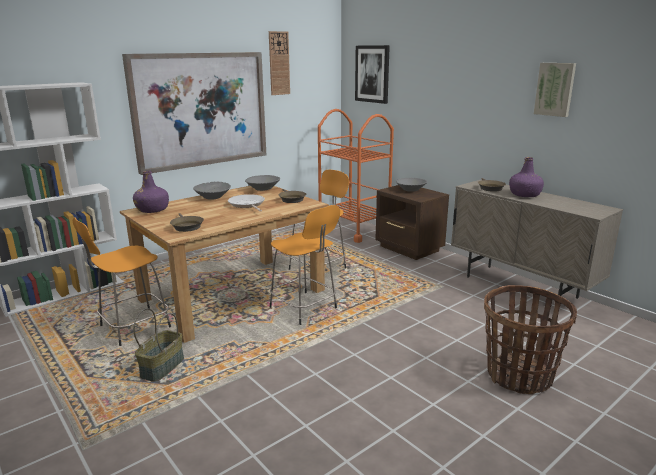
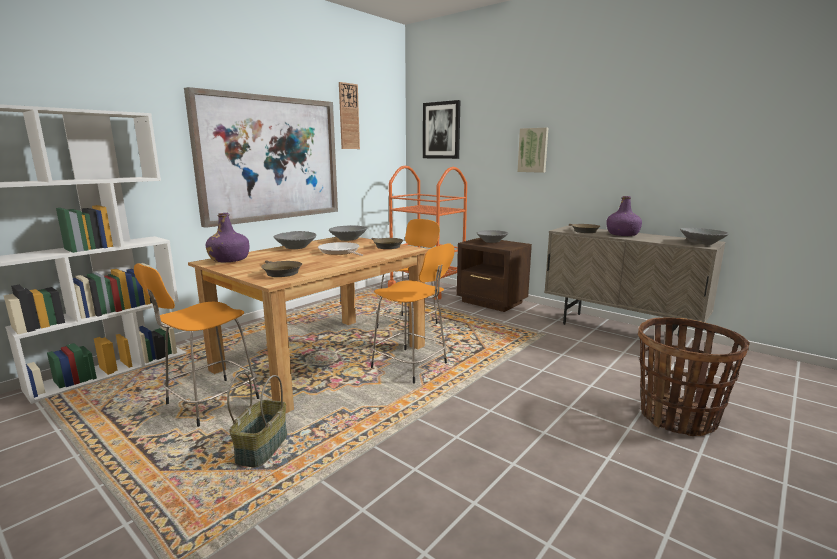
camera: 10 degrees left, 5 degrees down
(555, 89) = (645, 129): picture -> picture (533, 150)
(594, 210) = (701, 243): none -> grey bowl

